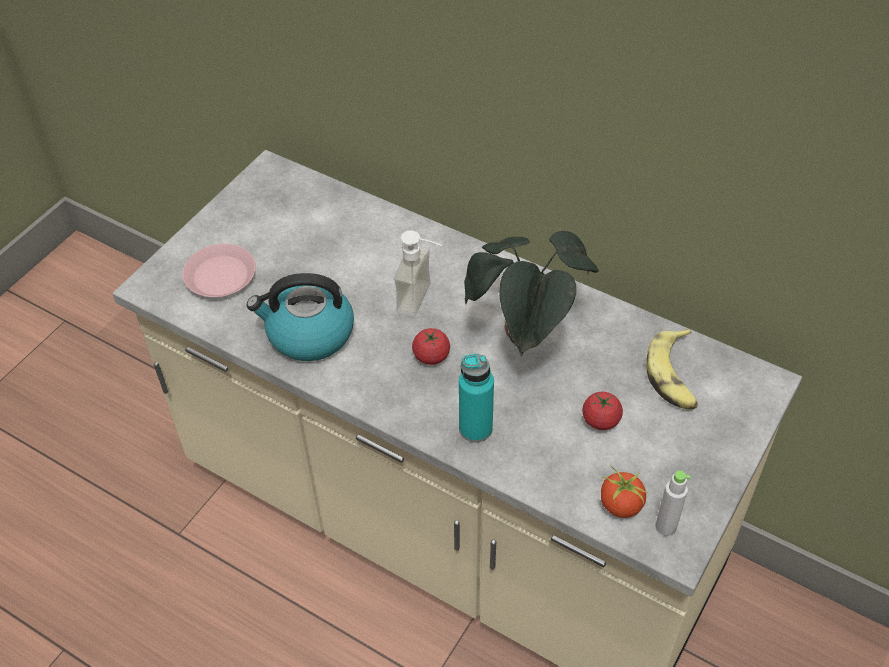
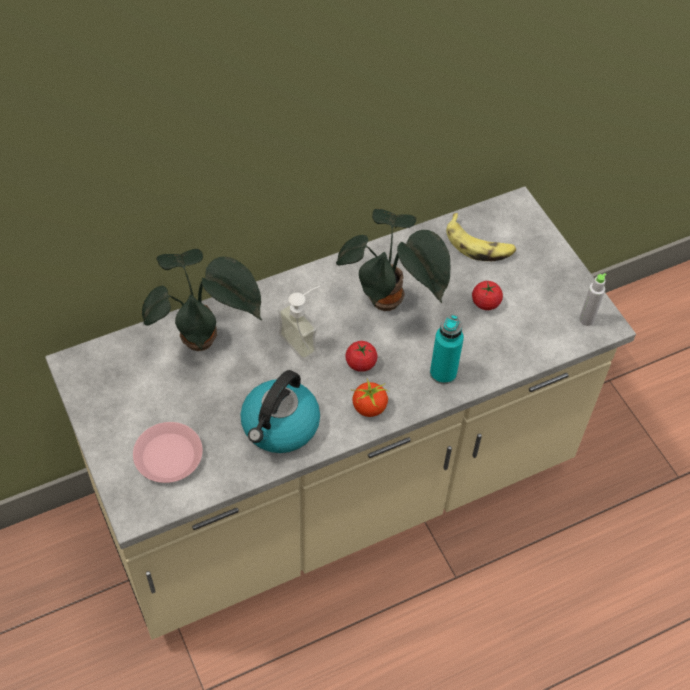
camera: 60 degrees left, 5 degrees up
(362, 233) = (204, 340): none -> potted plant
(620, 505) = (556, 332): tomato -> tomato (369, 408)

